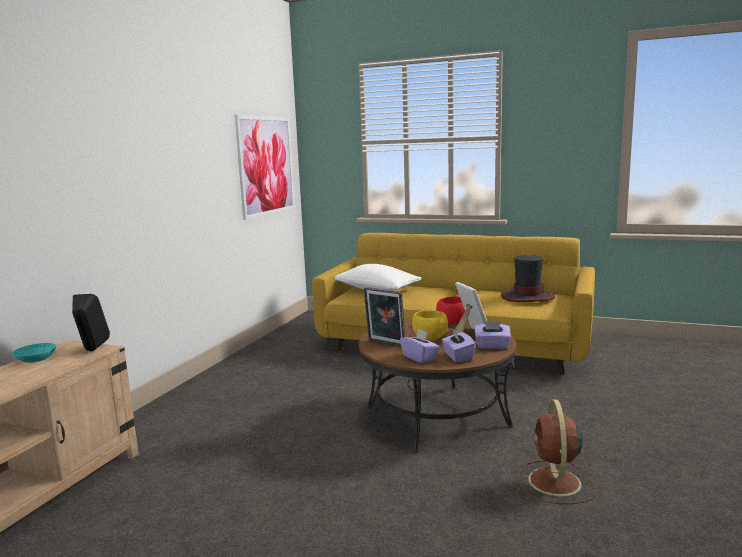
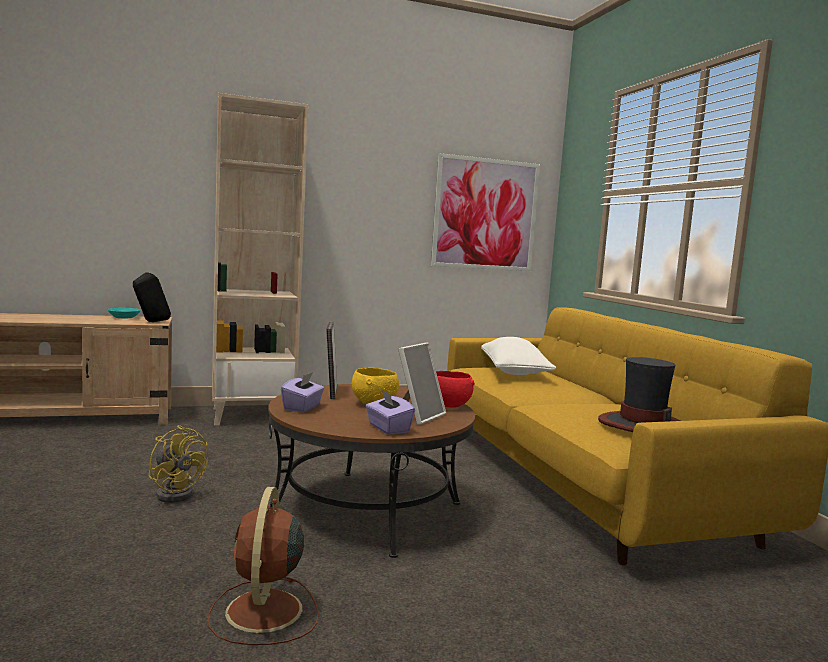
camera: 50 degrees right, 5 degrees down
(178, 409) = (253, 415): none -> beige bookcase
(330, 479) = (177, 493): none -> yellow fan
(457, 357) = (326, 419): purple tissue box -> none
(555, 483) = (263, 613): brown fan -> brown fan turned 60 degrees counterclockwise

